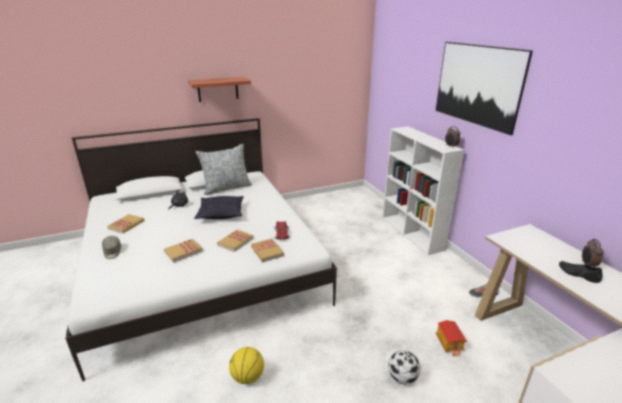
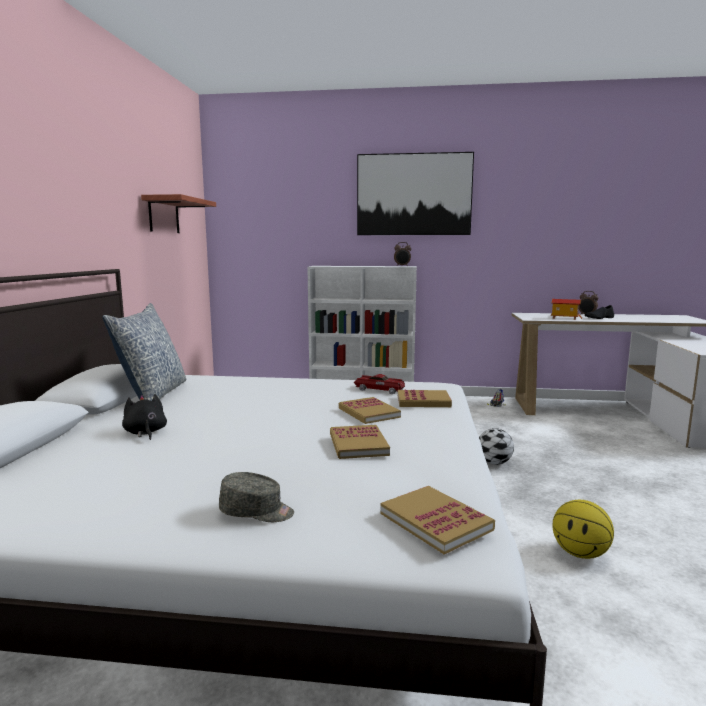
camera: 60 degrees left, 15 degrees down
(126, 225) = (132, 488): book -> book (435, 521)
(218, 89) = (55, 201): shelf -> shelf (163, 215)
(221, 214) = (253, 409): pillow -> none
(402, 378) = (605, 464): football -> football (494, 463)
(449, 343) = (561, 434): toy house -> toy house (564, 318)

